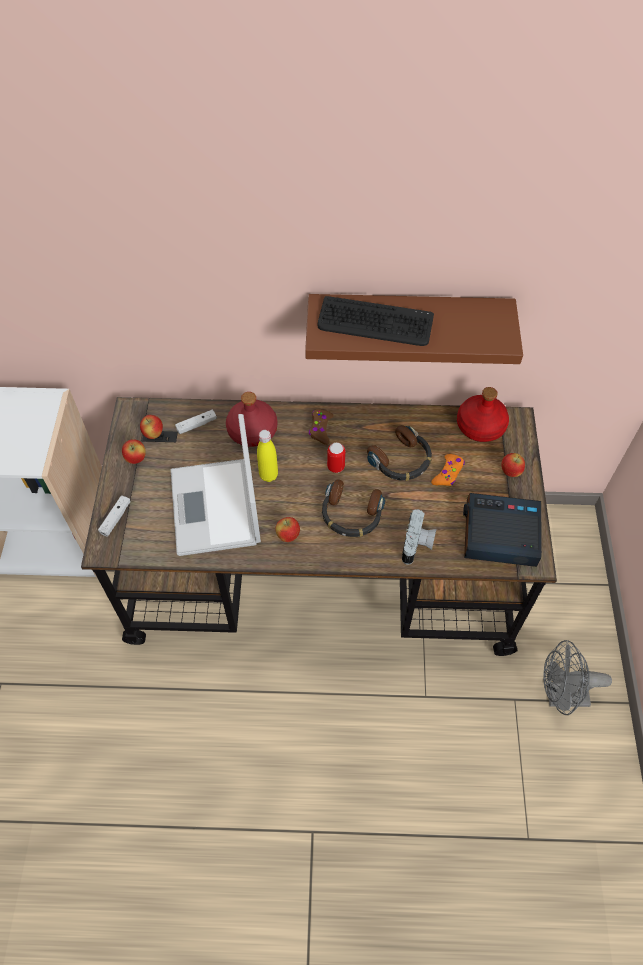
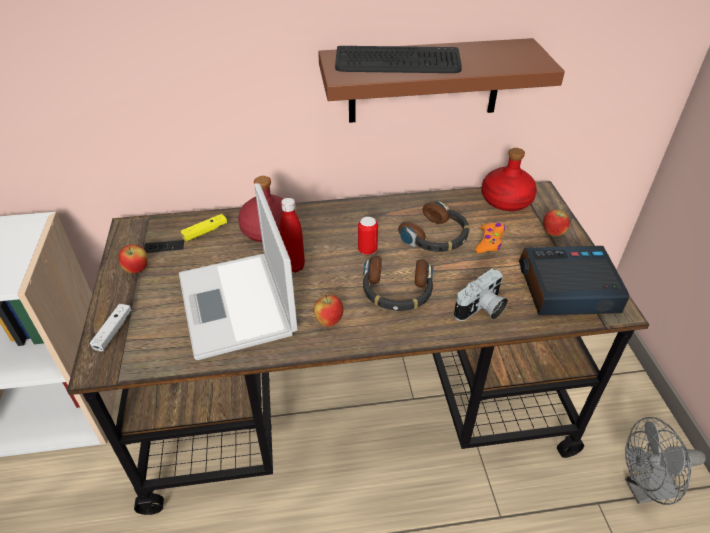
camera: 10 degrees left, 15 degrees down
(153, 434) = (156, 245): apple -> none
(196, 425) = (205, 231): white game controller -> yellow game controller
(268, 475) = (294, 266): yellow bottle -> red bottle
(320, 429) = (342, 220): brown game controller -> none
(418, 544) = (481, 310): camera -> camera turned 45 degrees clockwise

